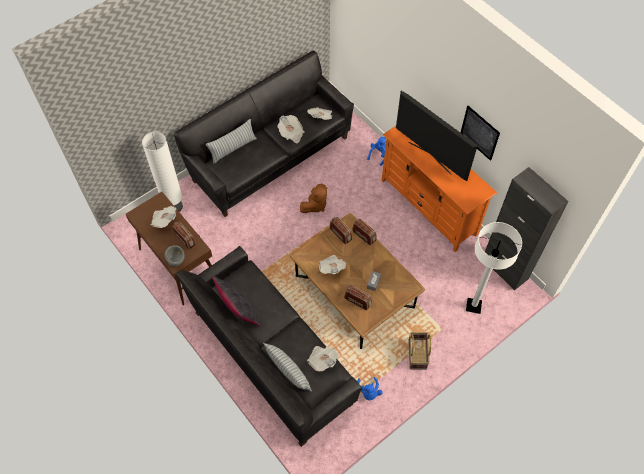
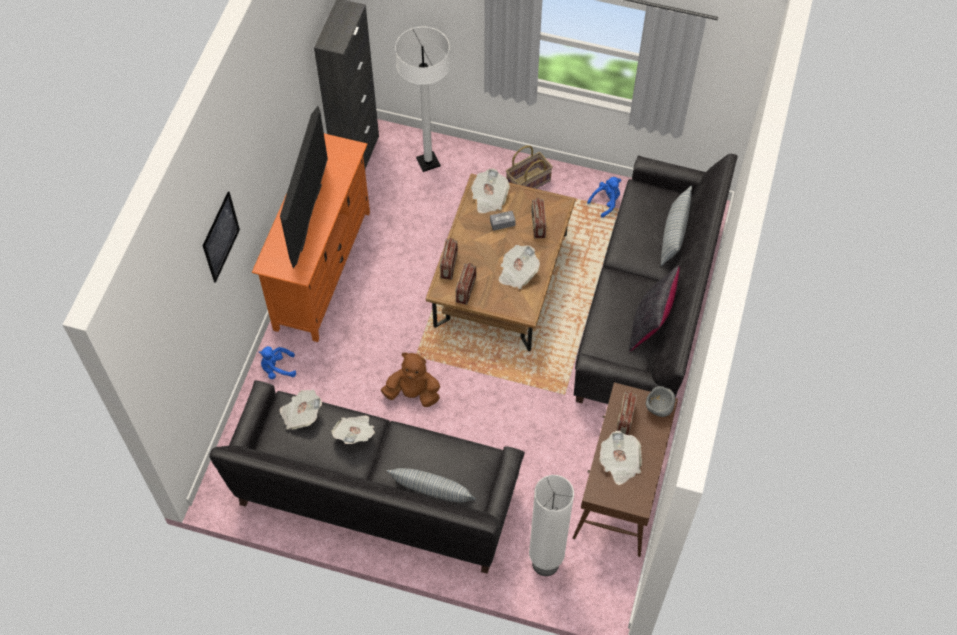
camera: 125 degrees left, 0 degrees up
(322, 360) = (636, 211): newspaper -> newspaper (489, 198)
(479, 133) = (283, 126): picture -> picture (220, 237)

